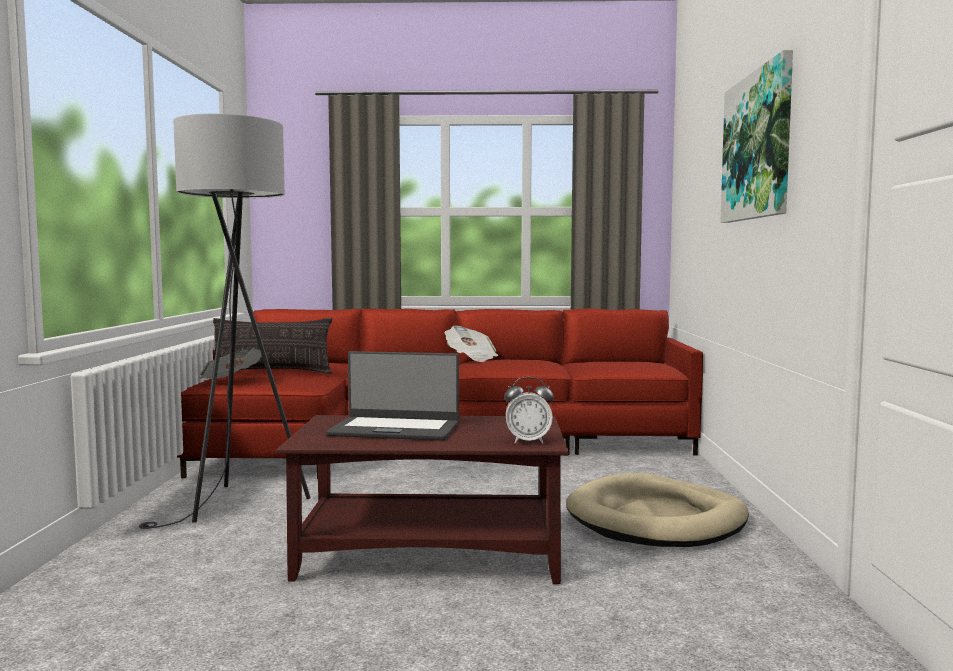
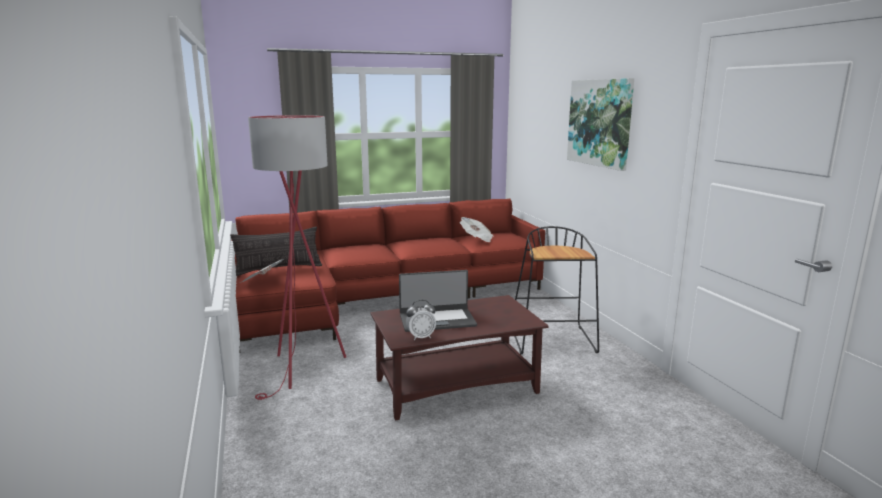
camera: 20 degrees left, 10 degrees up
(238, 505) = (303, 370): grey floor lamp -> red floor lamp
(471, 358) = (400, 241): newspaper -> newspaper (477, 238)
(528, 441) = (521, 320): alarm clock -> alarm clock (420, 337)
(656, 519) = (553, 341): beige dog bed -> black stool

